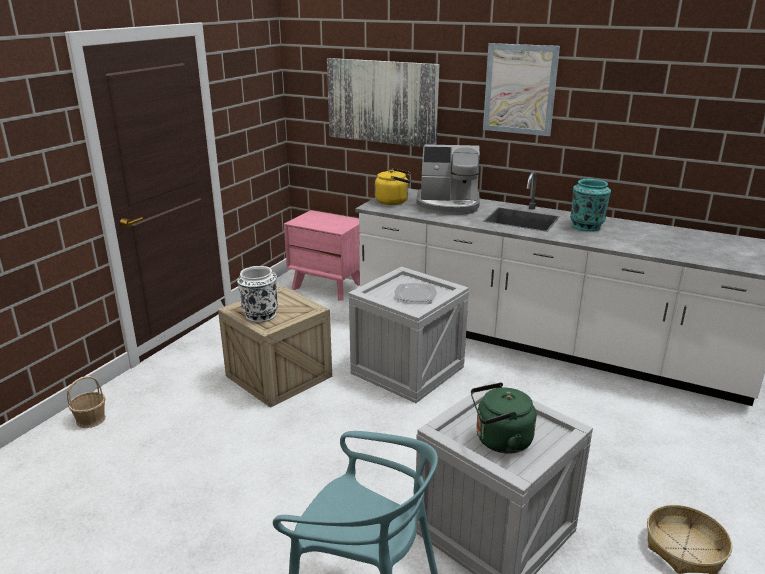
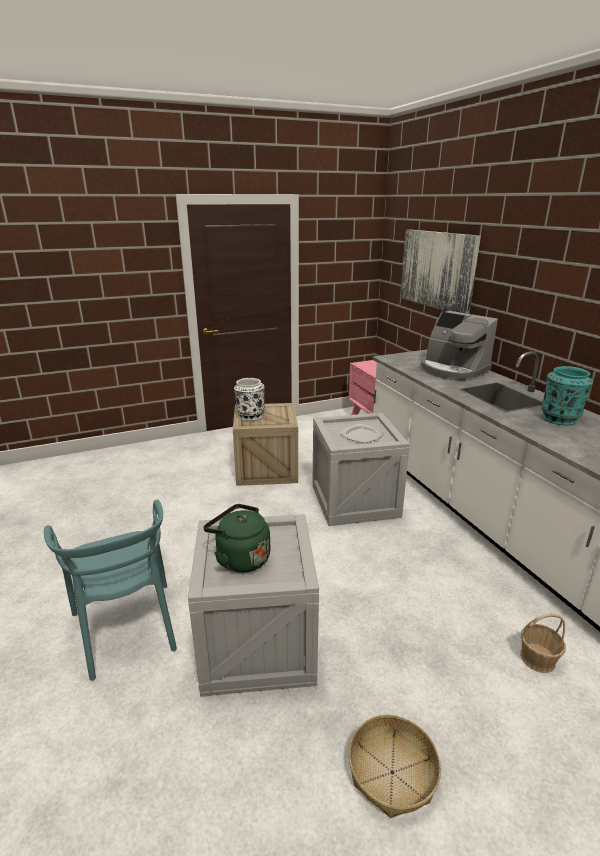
camera: 40 degrees right, 0 degrees up
(91, 419) = (146, 452): basket -> basket (538, 659)
(394, 201) = (411, 358): yellow kettle -> none
(520, 89) = (542, 264): picture -> none

